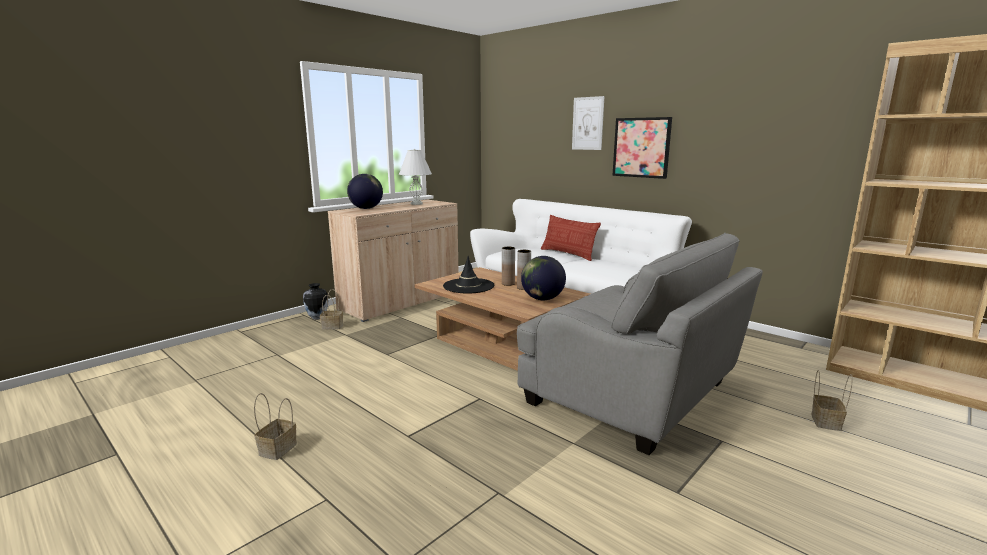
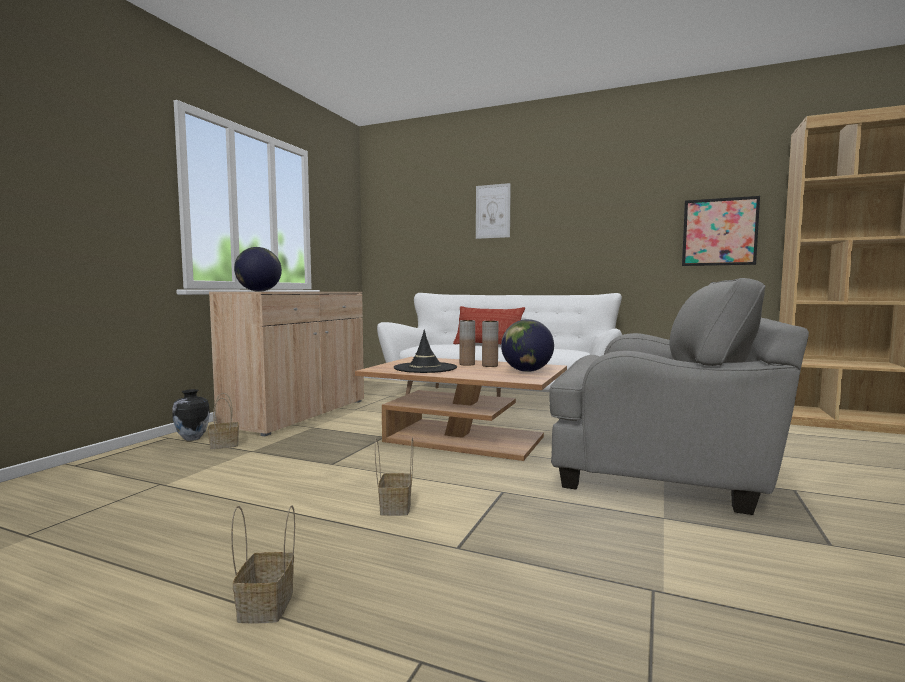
camera: 20 degrees left, 10 degrees down
(416, 204) = (314, 291): white table lamp -> none
(641, 147) = (555, 232): picture -> picture (719, 232)
(825, 421) = (846, 460): basket -> basket (395, 507)

